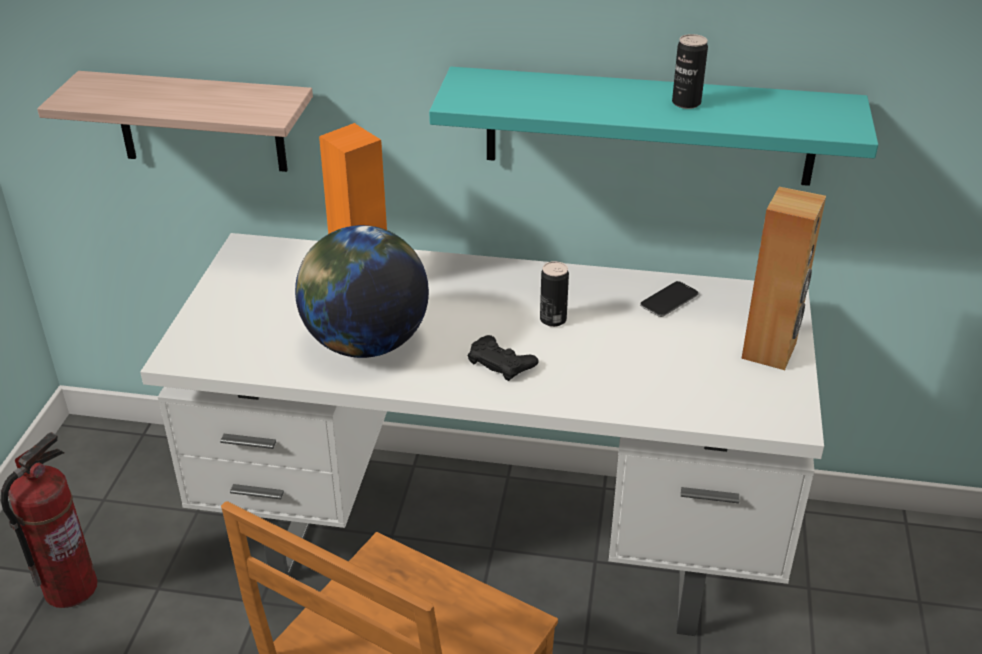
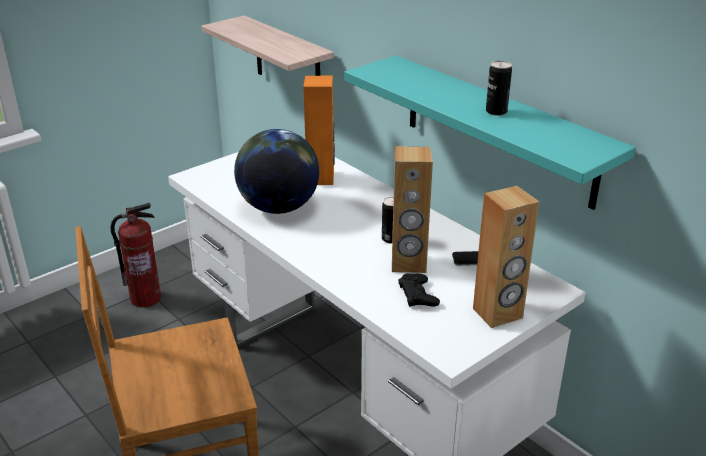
camera: 40 degrees right, 5 degrees down
(501, 362) = (331, 246): black game controller -> black game controller (418, 295)
(613, 340) = (408, 264): none -> brown speaker

